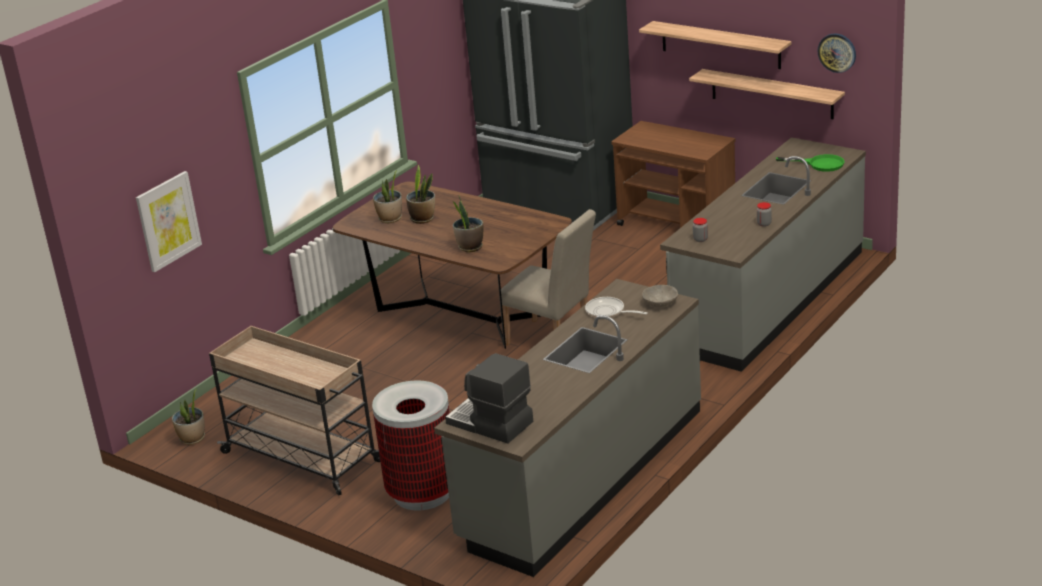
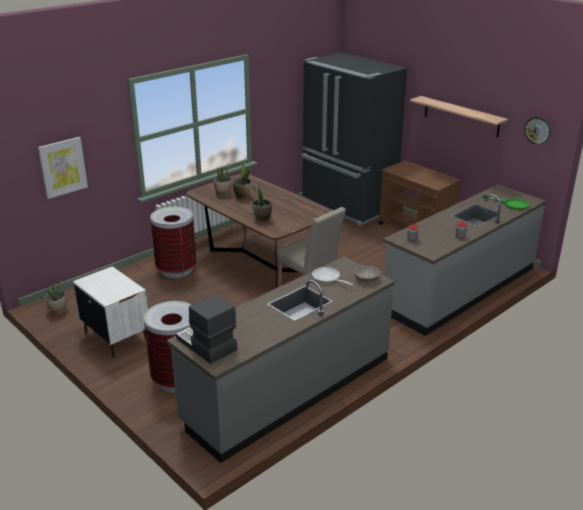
camera: 10 degrees right, 0 degrees up
(303, 457) = (116, 337): beige cart -> white nightstand
(339, 348) = (176, 269): none -> trash can
(772, 94) = (489, 153): shelf -> none

